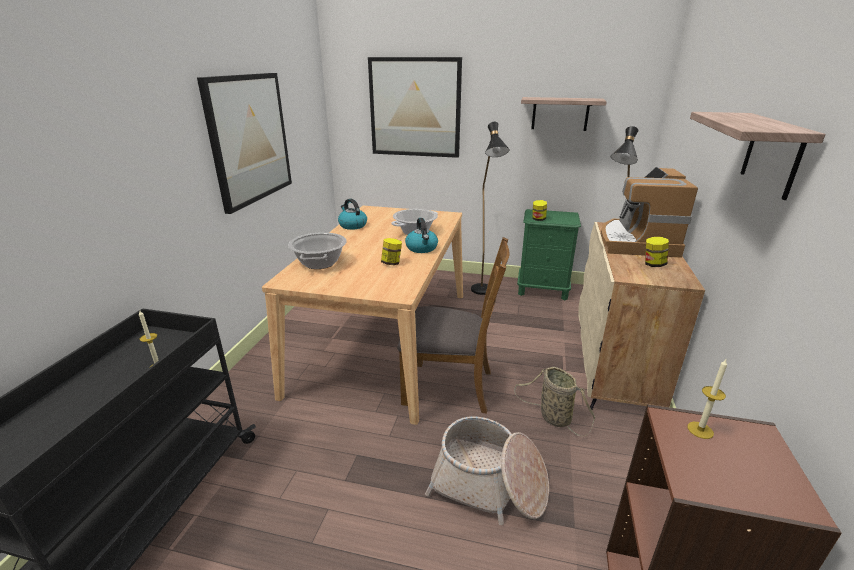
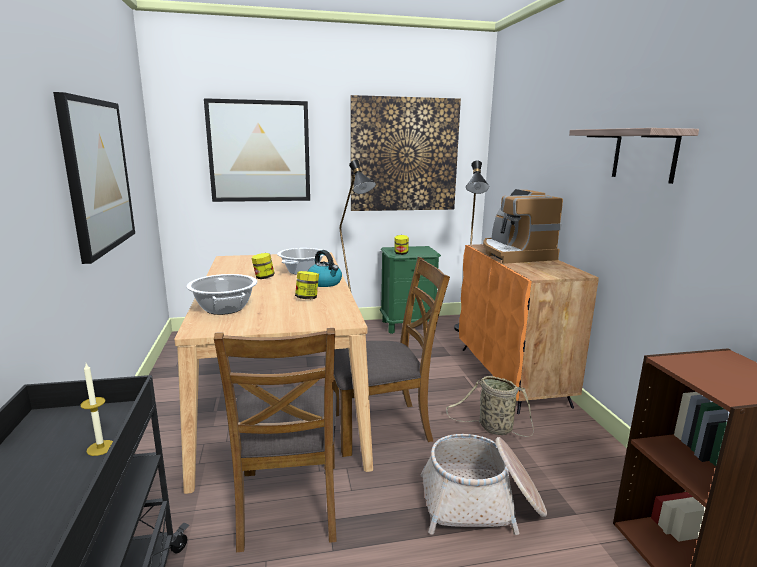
camera: 25 degrees left, 10 degrees down
(337, 431) = (288, 503): none -> brown chair
(352, 225) = (225, 273): kettle -> none
(560, 114) = (404, 155): shelf -> picture
(614, 367) = (512, 376): beige cabinet -> orange cabinet
(653, 264) = (544, 266): jar -> jar (263, 277)
(700, 430) = (695, 362): candle -> none

